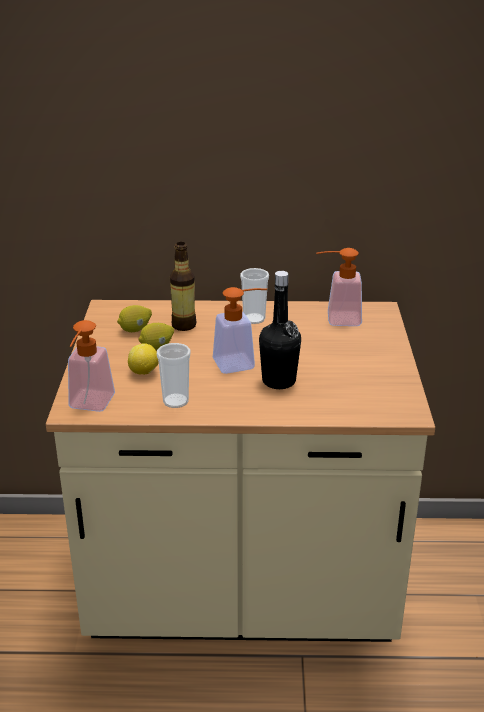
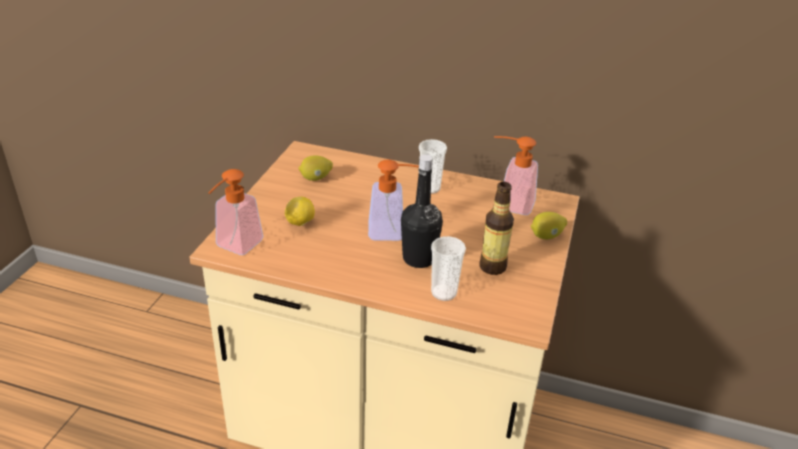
camera: 15 degrees right, 5 degrees up
(157, 348) = (325, 200): lemon -> lemon (546, 236)
(175, 401) = (313, 259): cup -> cup (444, 293)
(184, 325) = (361, 182): bottle -> bottle (492, 267)

